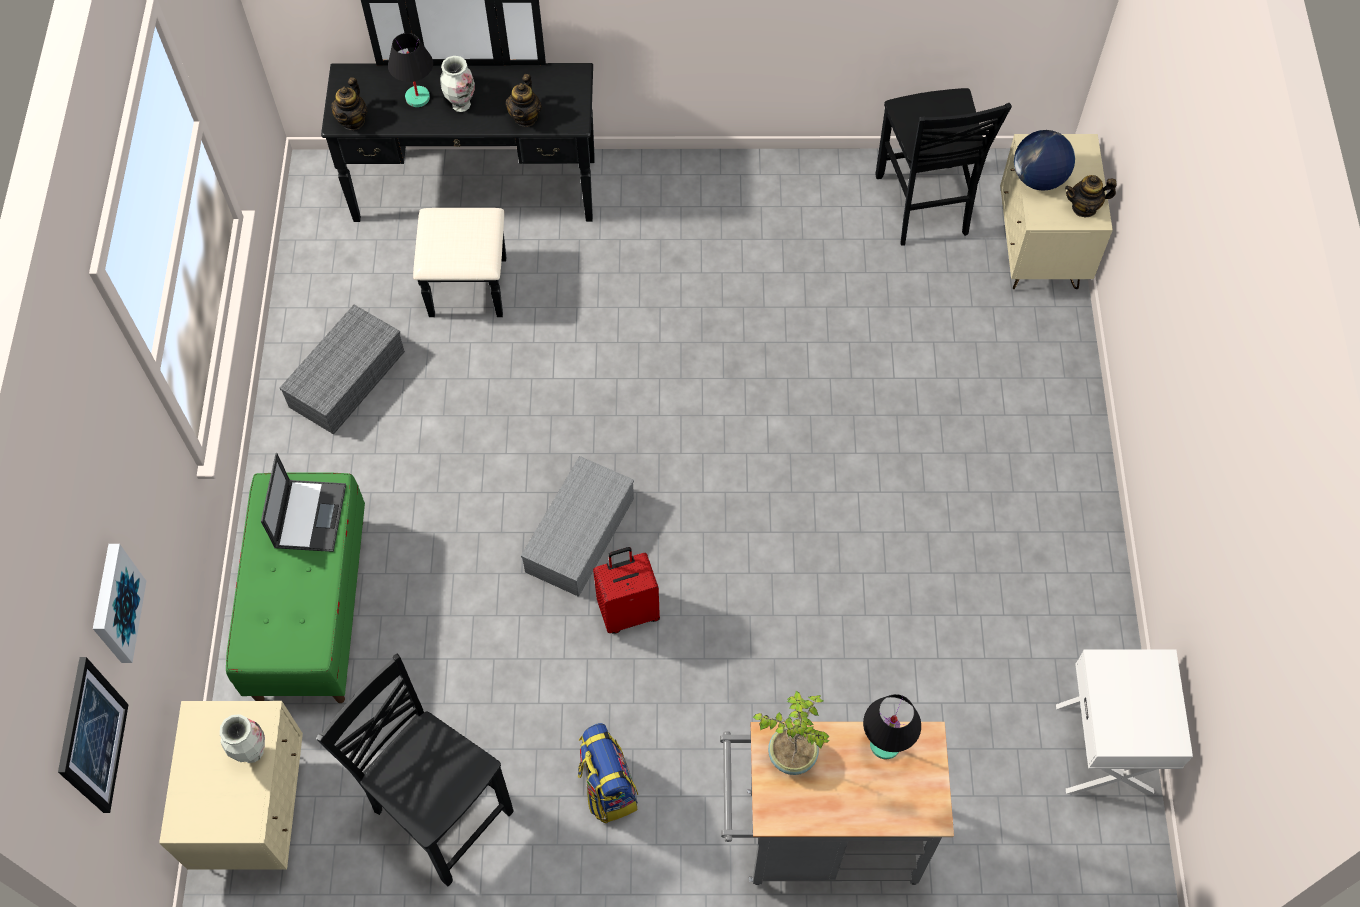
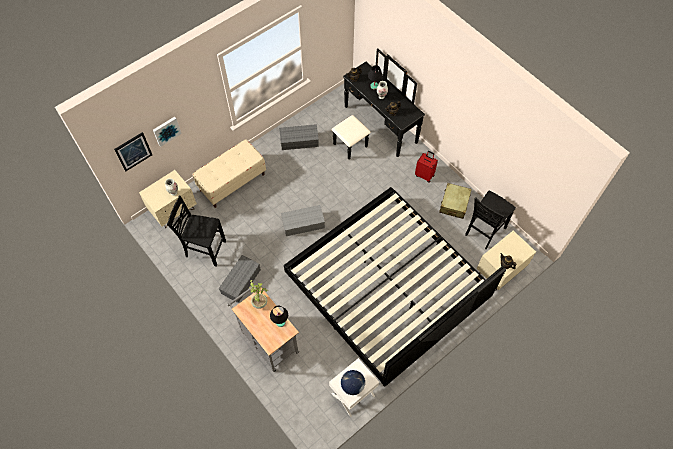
camera: 50 degrees right, 0 degrees up
(310, 515) = (245, 158): laptop -> none
(310, 608) = (232, 182): green bench -> beige bench
(440, 811) = (205, 249): black chair -> black chair turned 75 degrees counterclockwise
(607, 787) = (241, 281): backpack -> grey storage box
(628, 611) = (292, 250): red suitcase -> red suitcase (424, 175)
(809, 208) = (454, 204): none -> beige suitcase
(899, 485) = (387, 288): none -> bed
(1038, 179) = (503, 247): globe -> globe (352, 385)

